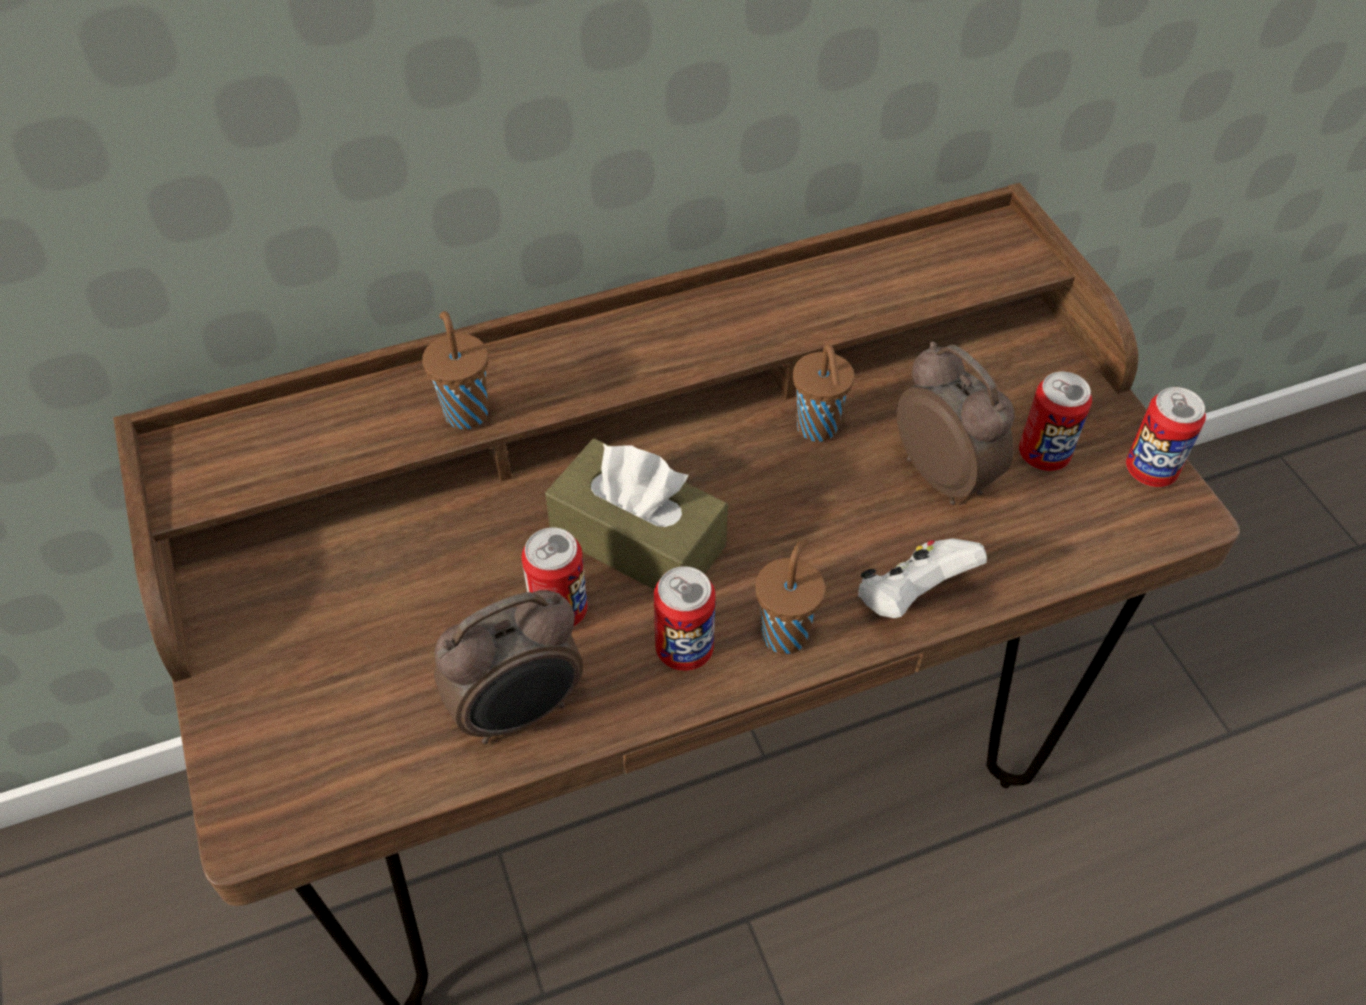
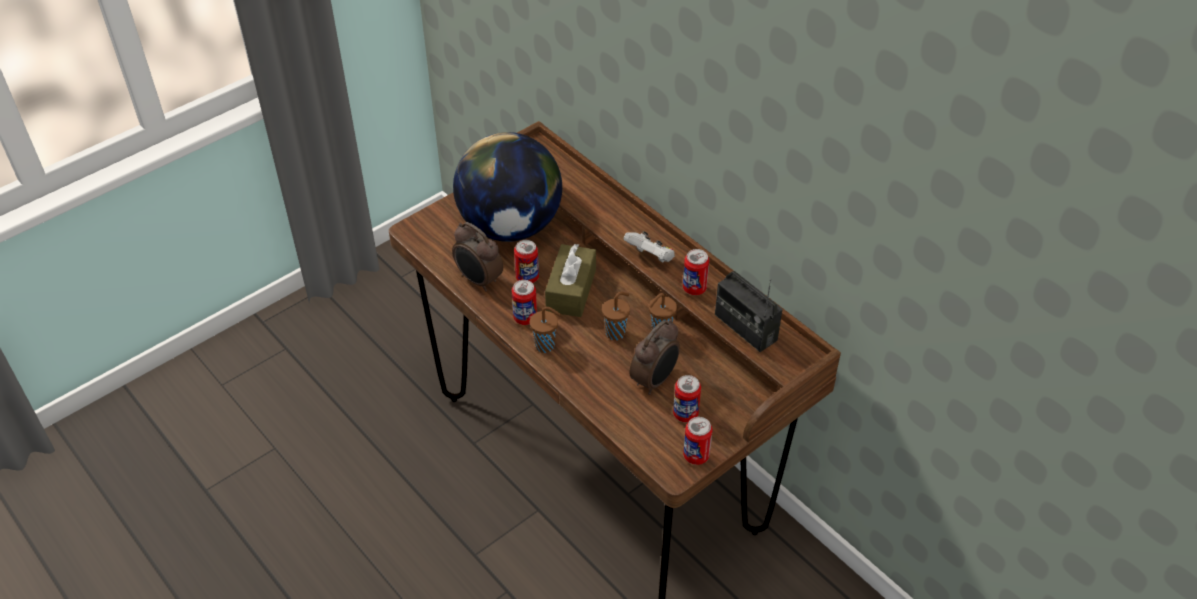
camera: 70 degrees right, 5 degrees down
(374, 598) = (510, 226): none -> globe
(465, 411) = (590, 209): brown cup -> brown cup (616, 333)
(781, 319) = (694, 288): none -> can
(911, 596) = (582, 381): white game controller -> white game controller (650, 257)
(912, 281) = (745, 327): none -> radio

